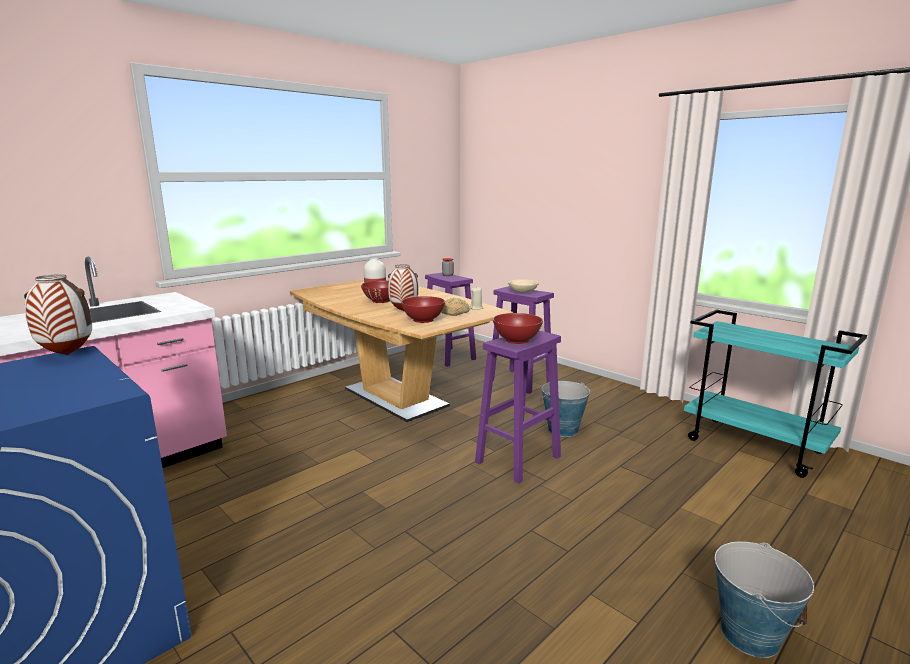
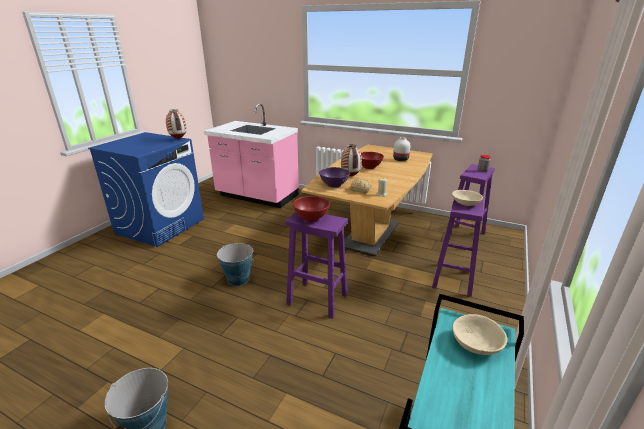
camera: 70 degrees right, 10 degrees up
(423, 320) = (334, 185): red bowl -> purple bowl
(562, 430) = (377, 314): bucket -> bucket (238, 279)
(739, 331) = (477, 344): none -> beige bowl

